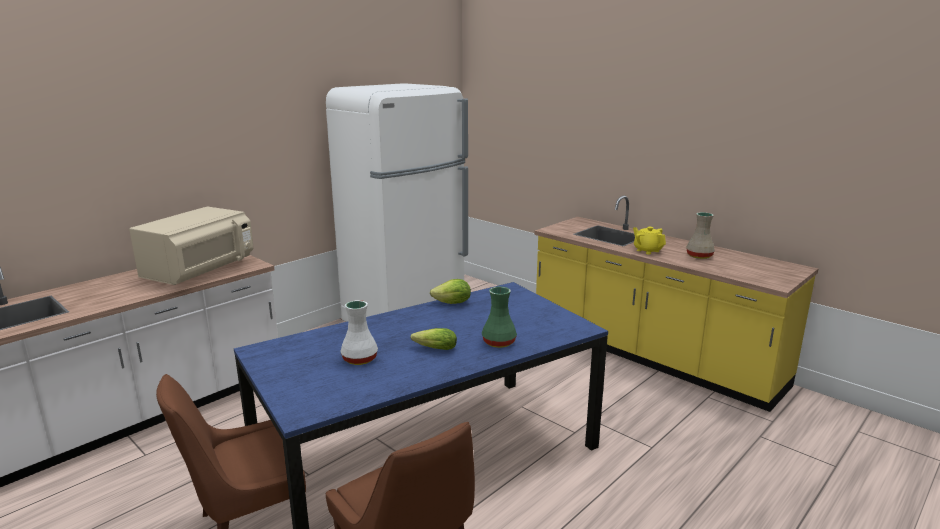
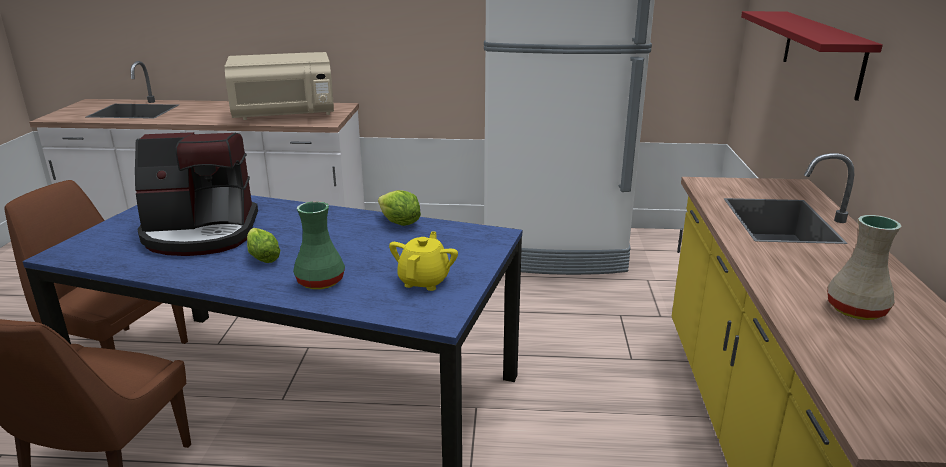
camera: 50 degrees right, 5 degrees up
(359, 359) = (201, 234): white vase -> coffee machine
(565, 148) = (822, 52): none -> red shelf
(647, 250) = (777, 262): yellow teapot -> yellow teapot (424, 281)

